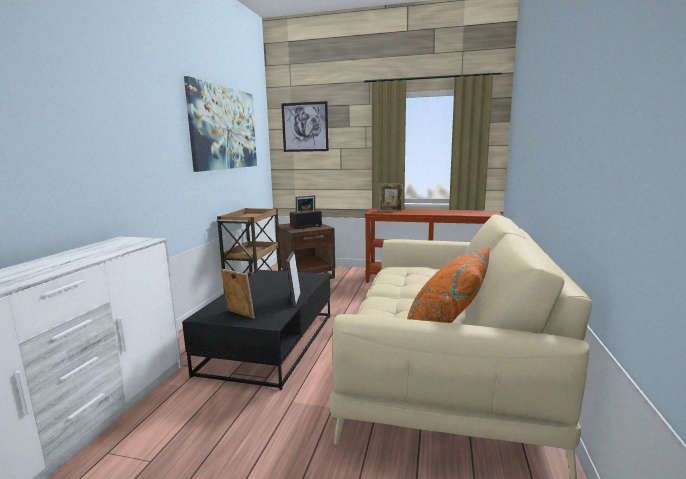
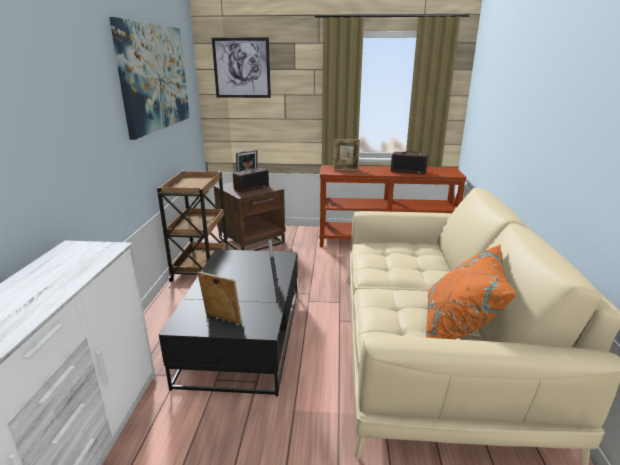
camera: 10 degrees left, 10 degrees up
(449, 212) = (408, 171): none -> radio

